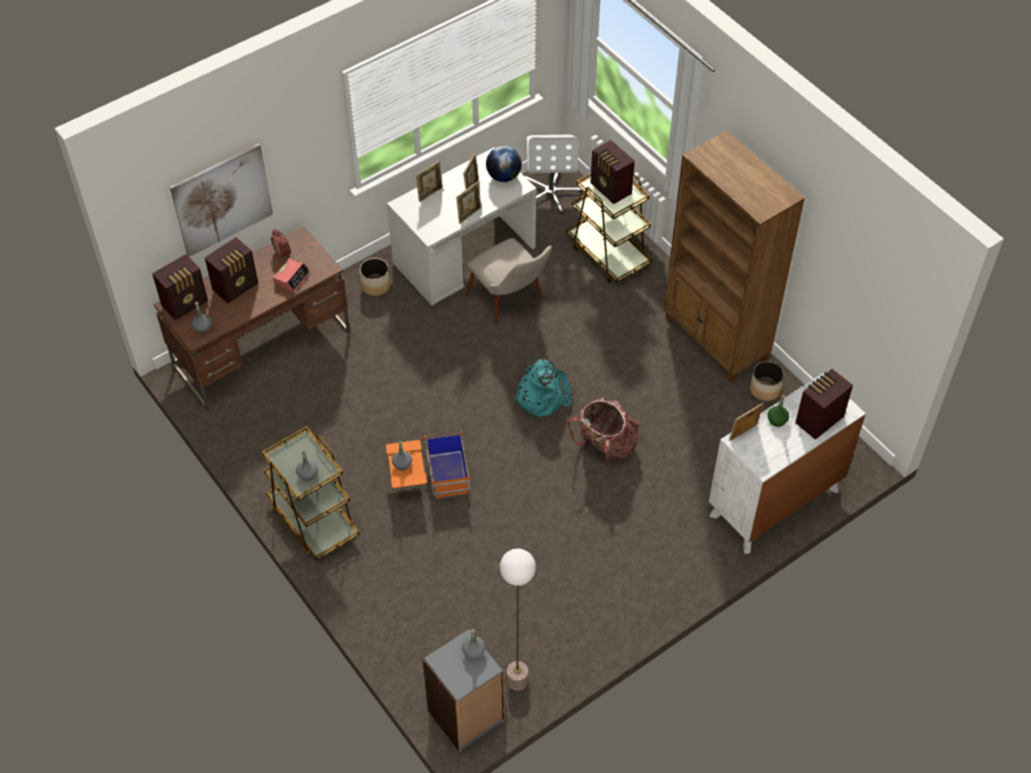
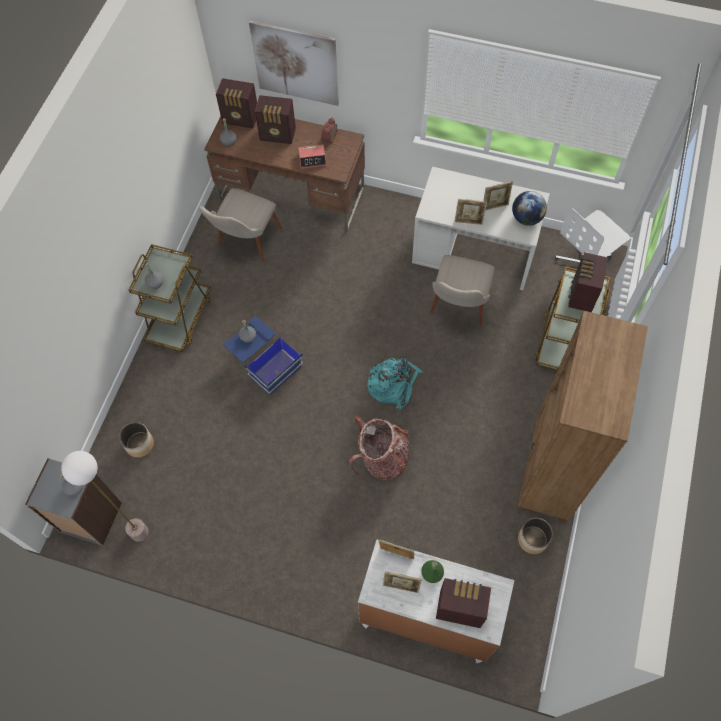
camera: 55 degrees right, 10 degrees up
(281, 418) = (245, 244): none -> beige chair
(376, 285) = (399, 219): planter -> planter (140, 444)
(428, 478) = (265, 362): orange storage box -> blue storage box
(430, 194) = (465, 185): picture frame -> picture frame (401, 587)

